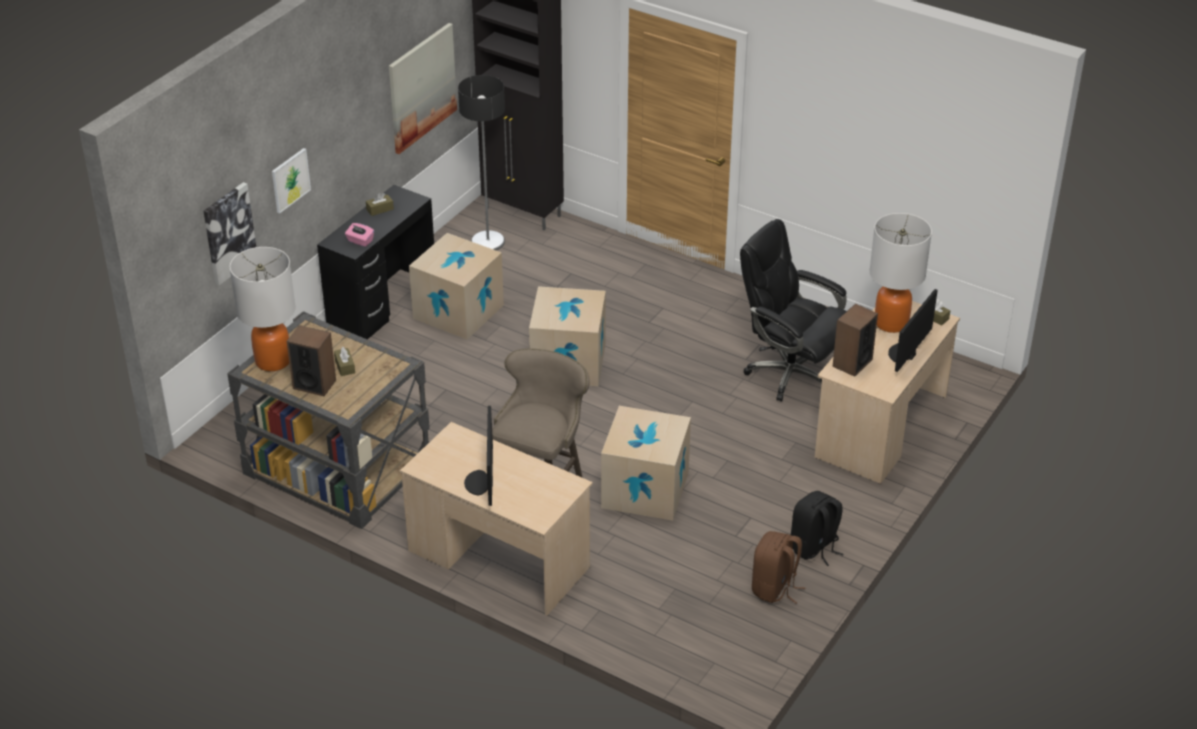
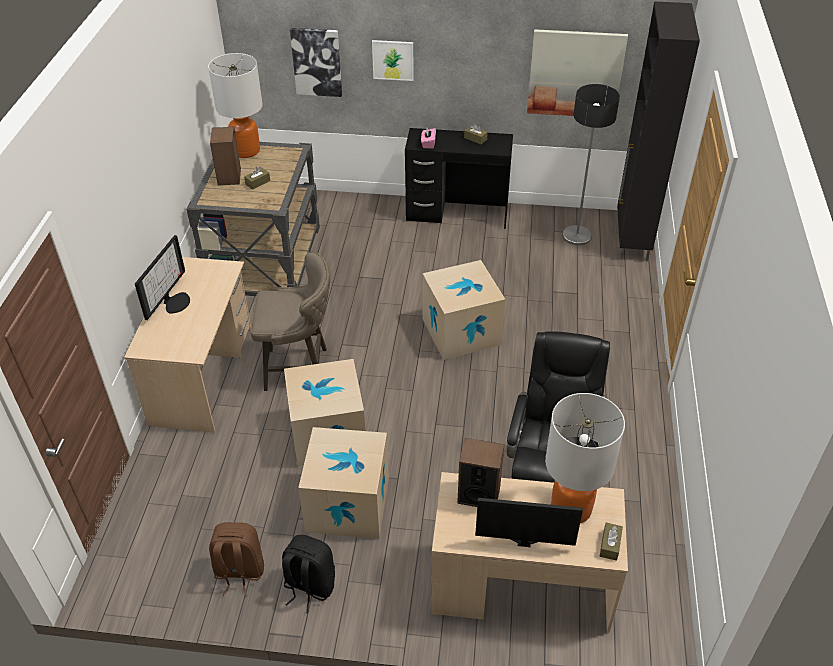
camera: 65 degrees right, 5 degrees up
(458, 311) = (479, 251): cardboard box -> cardboard box (348, 504)
(481, 483) = (174, 302): monitor -> monitor turned 135 degrees clockwise

